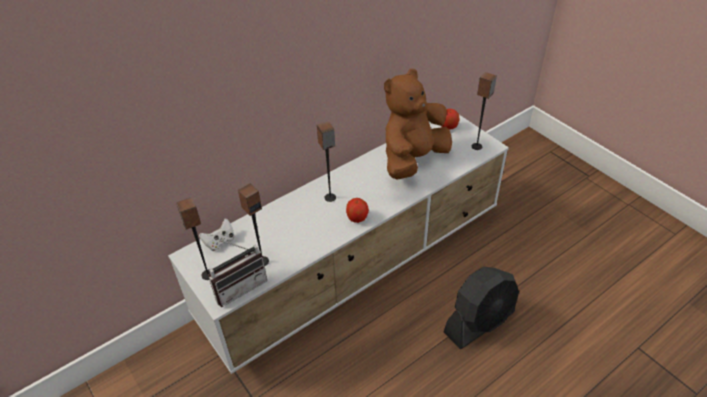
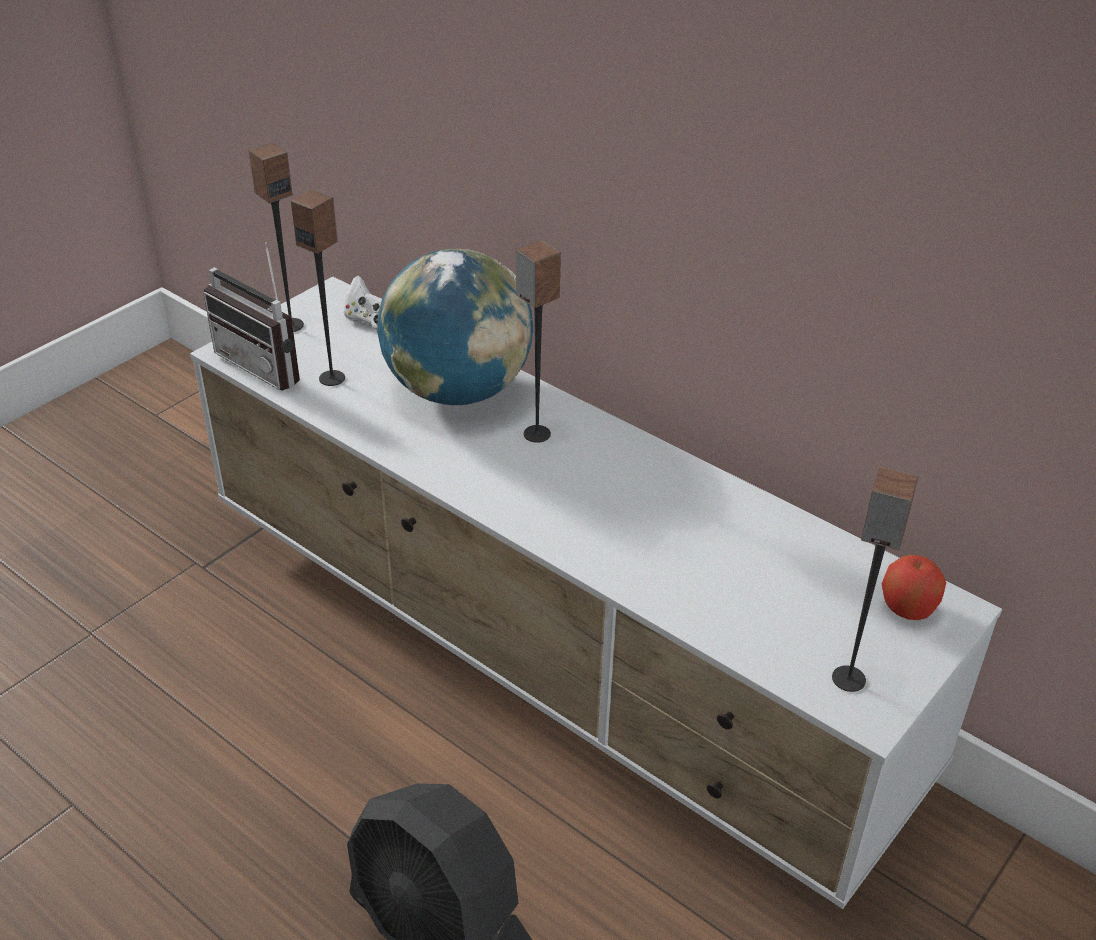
camera: 75 degrees right, 5 degrees down
(290, 218) = (457, 391): none -> globe
(357, 218) = (482, 483): apple -> none
(413, 159) = (728, 551): brown plush toy -> none

